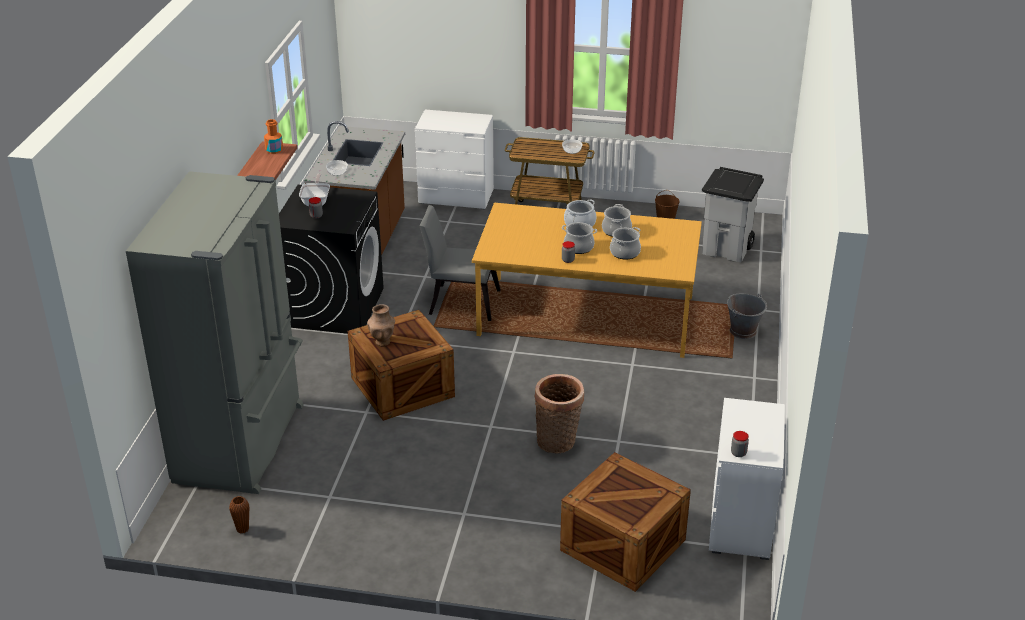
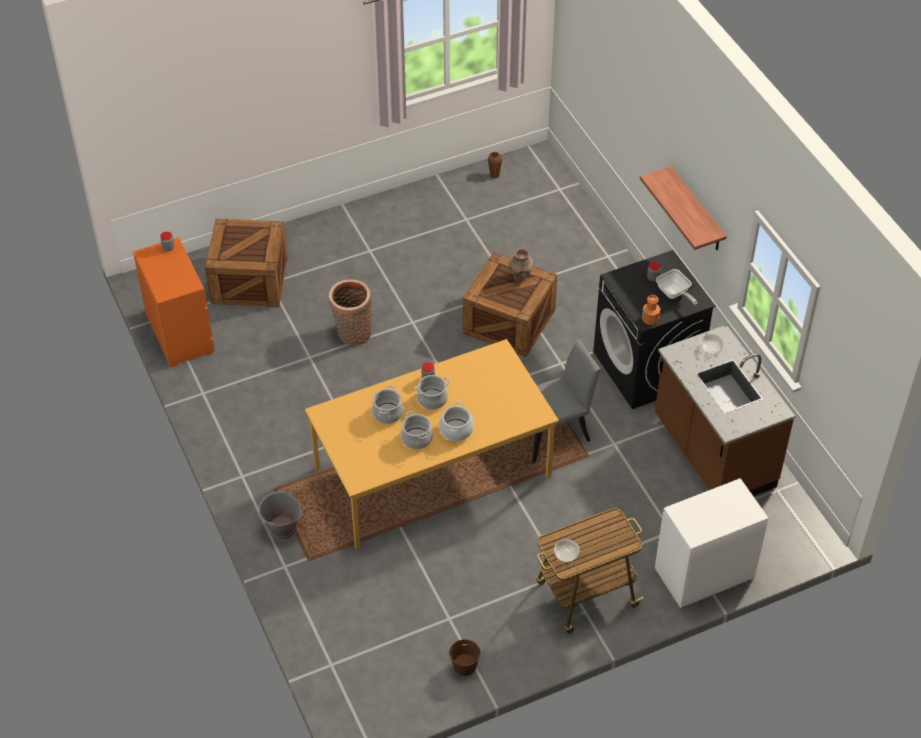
camera: 145 degrees right, 15 degrees up
(243, 443) = (565, 225): grey fridge -> none
(274, 150) = (702, 230): orange bottle -> orange bottle (650, 319)
(727, 249) = (366, 646): grey trash can -> none
(740, 523) = (180, 334): white dresser -> orange dresser

